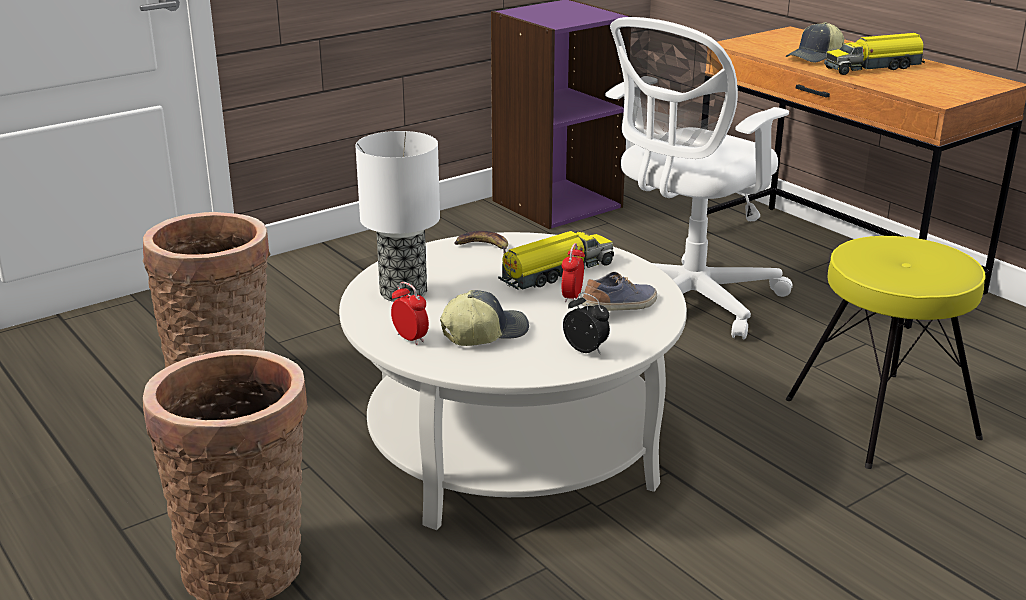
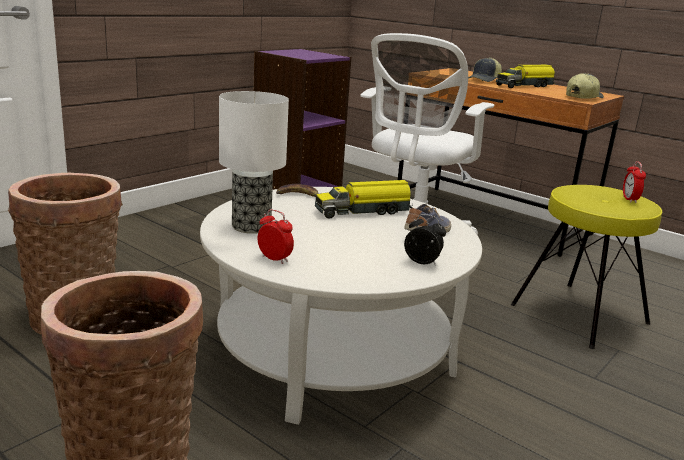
camera: 15 degrees left, 5 degrees down
(484, 333) = (333, 253): cap -> cap (583, 97)
(556, 273) = (364, 211): toy truck -> toy truck turned 150 degrees counterclockwise
(572, 297) = (386, 226): alarm clock -> alarm clock (629, 199)

